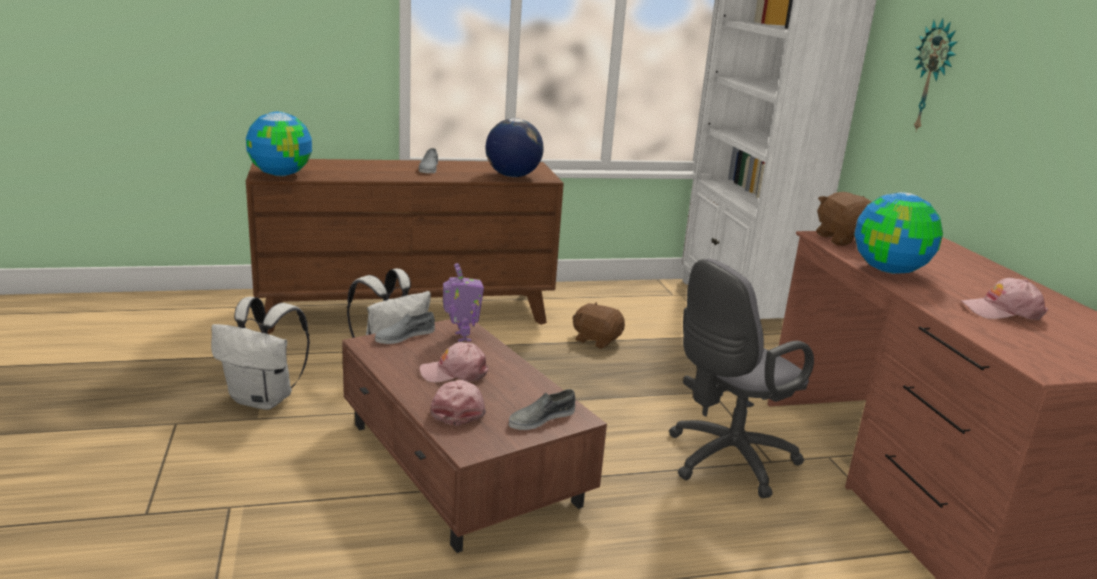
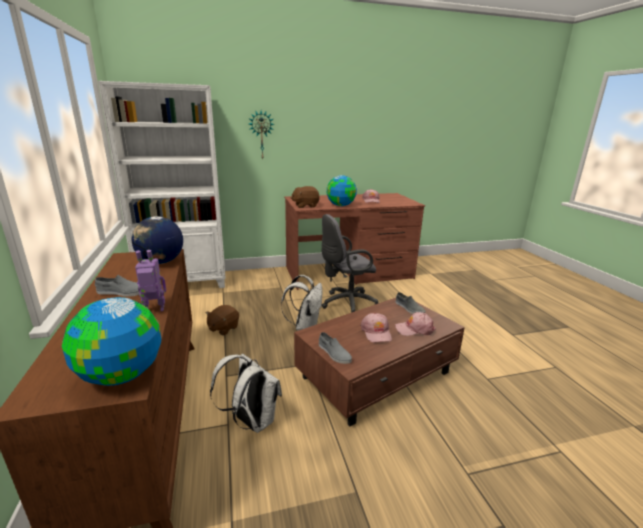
camera: 90 degrees left, 0 degrees up
(264, 399) = (324, 495): white backpack -> white backpack (305, 326)
(461, 337) = (328, 332): toy robot -> toy robot (154, 310)
(724, 461) = (346, 304): grey office chair -> grey office chair turned 105 degrees clockwise

